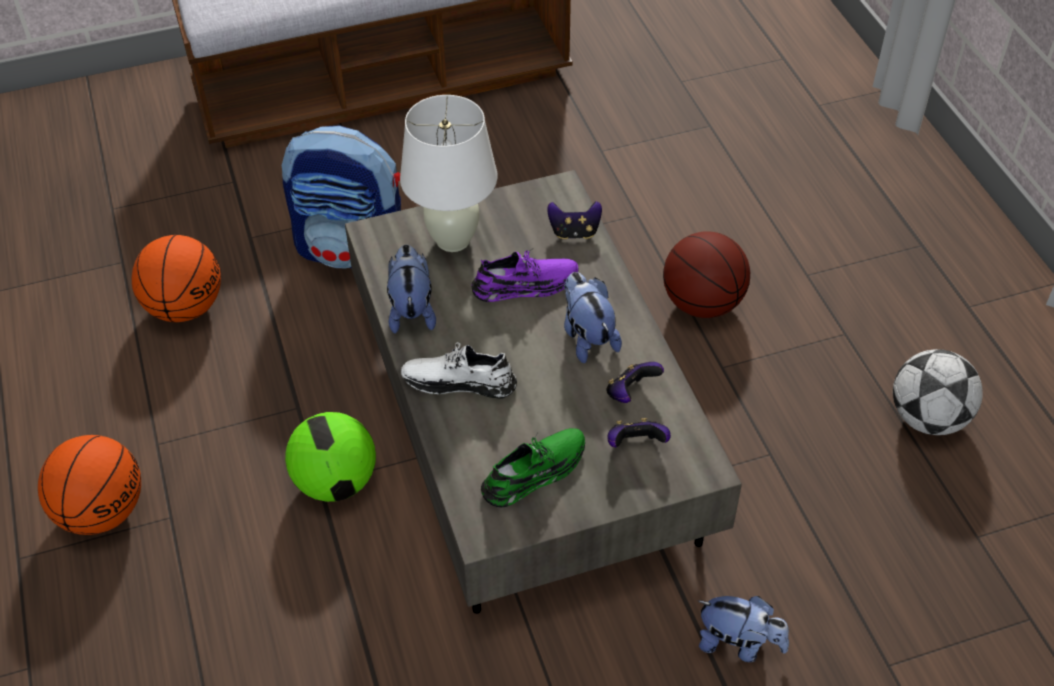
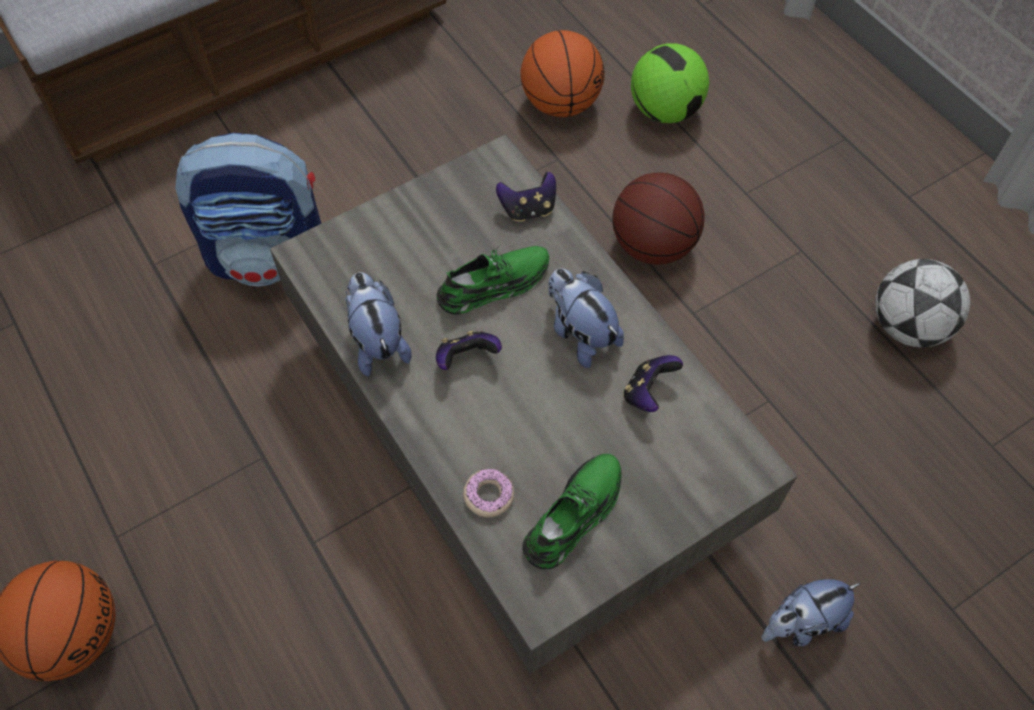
camera: 15 degrees left, 10 degrees up
(185, 307) = (102, 362): basketball -> basketball (560, 103)
(335, 481) = (329, 536): football -> football (664, 110)
(453, 240) = (399, 245): white table lamp -> none
(459, 381) = (457, 419): white shoe -> none
(467, 443) = (489, 495): none -> donut
(525, 285) = (494, 285): purple shoe -> green shoe
(635, 445) = (672, 454): game controller -> game controller (466, 359)
(738, 644) = (801, 623): plush toy -> plush toy turned 150 degrees clockwise

